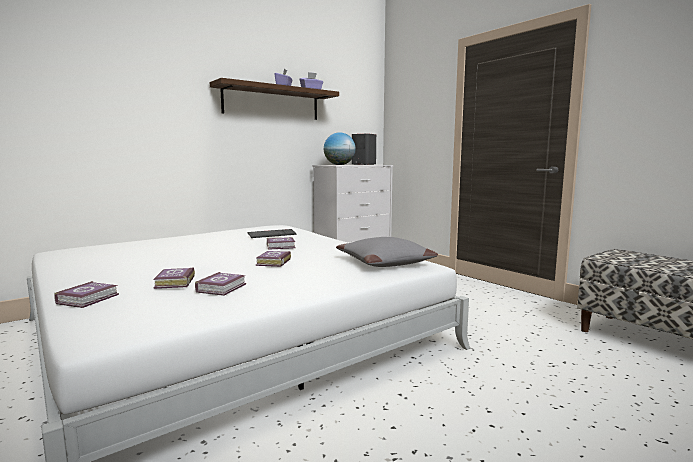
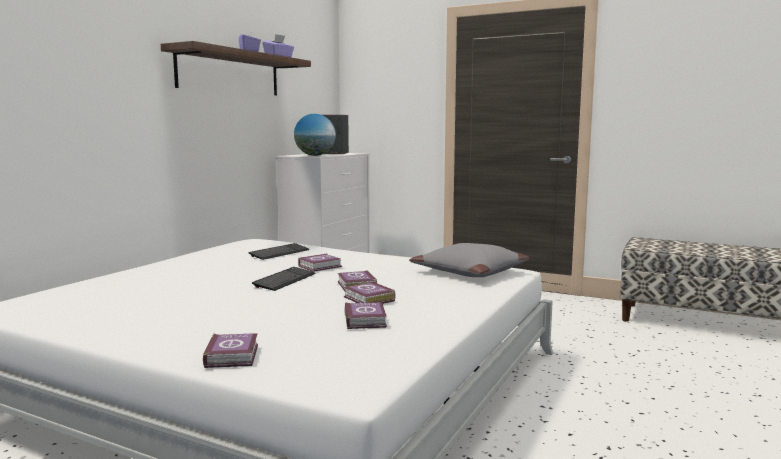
camera: 25 degrees left, 0 degrees up
(173, 282) = (297, 322): book -> book (369, 299)
(233, 253) = (284, 280): none -> keyboard

